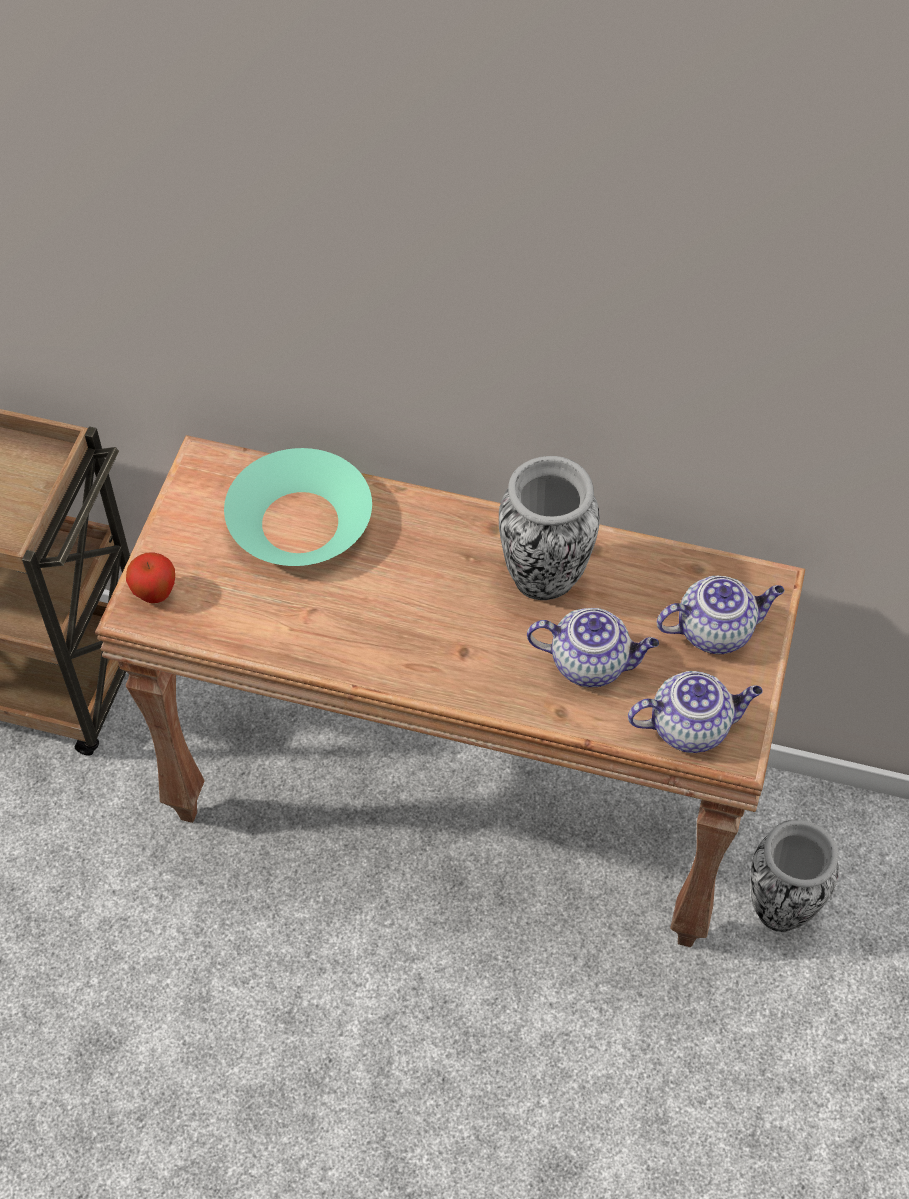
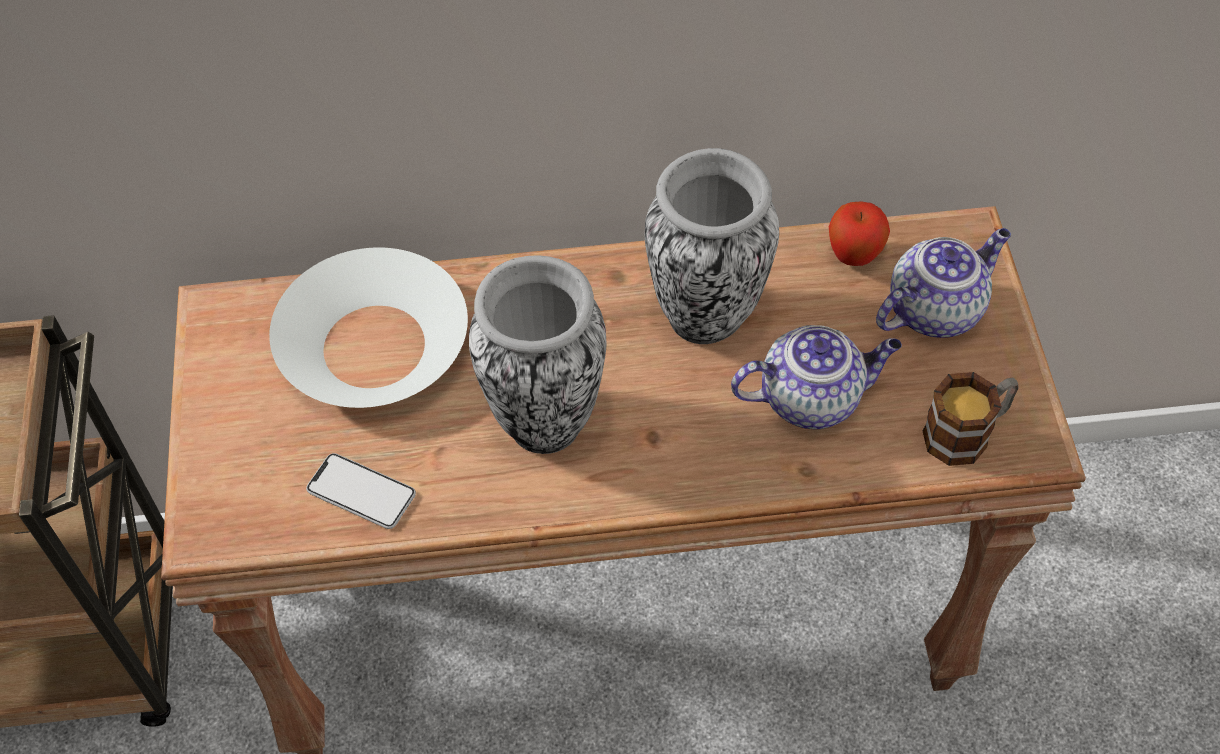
camera: 20 degrees left, 0 degrees up
(155, 594) = (224, 499): apple -> apple (854, 256)
(247, 621) = (361, 492): none -> phone
(299, 522) = (373, 346): turquoise bowl -> white bowl
(691, 726) = (967, 433): teapot -> mug
(779, 908) = (1020, 609): vase -> vase (544, 421)

